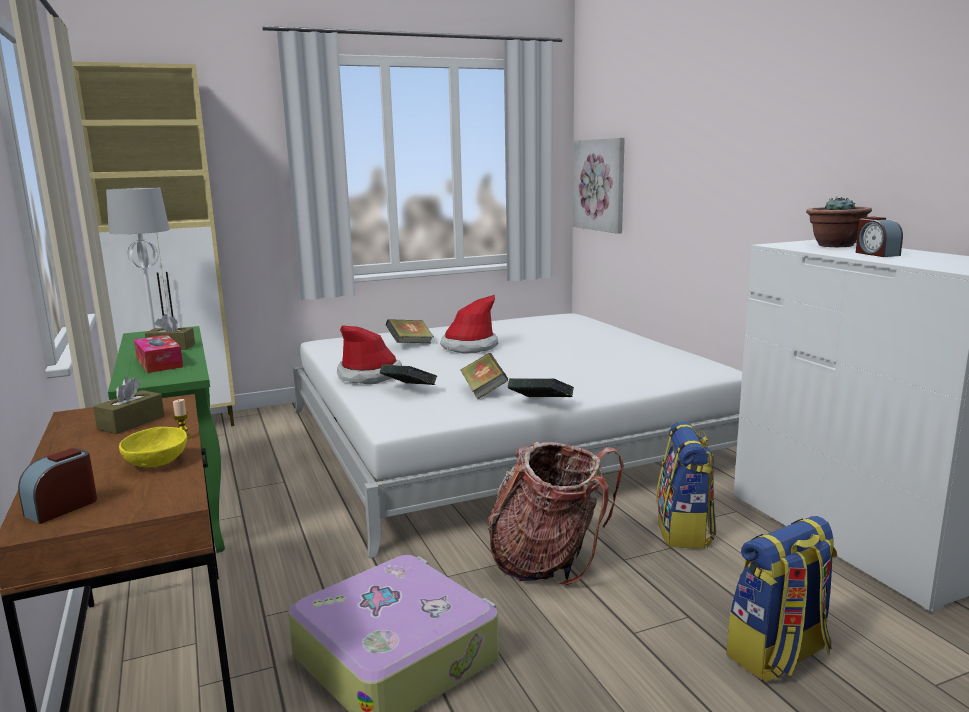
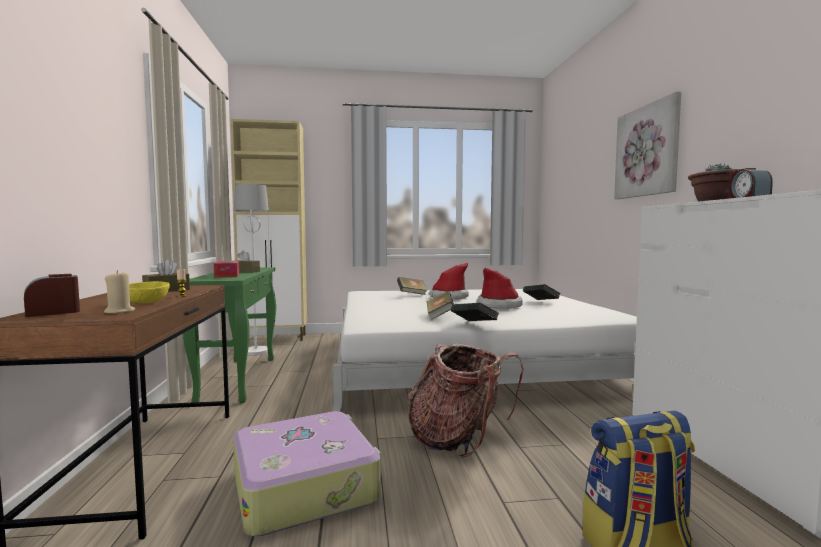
camera: 15 degrees right, 10 degrees down
(158, 491) = (120, 311): none -> beige candle
(370, 375) = (372, 305): hat -> hat (499, 306)
(409, 390) = (390, 313): book -> book (541, 302)
(600, 185) = (555, 201): picture -> picture (647, 151)
(685, 531) = (580, 434): backpack -> none

